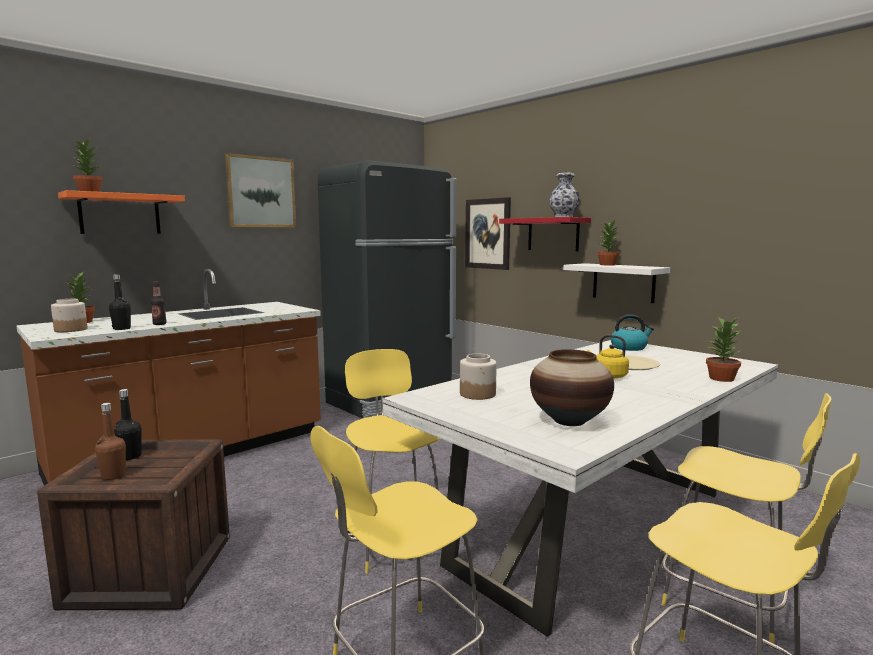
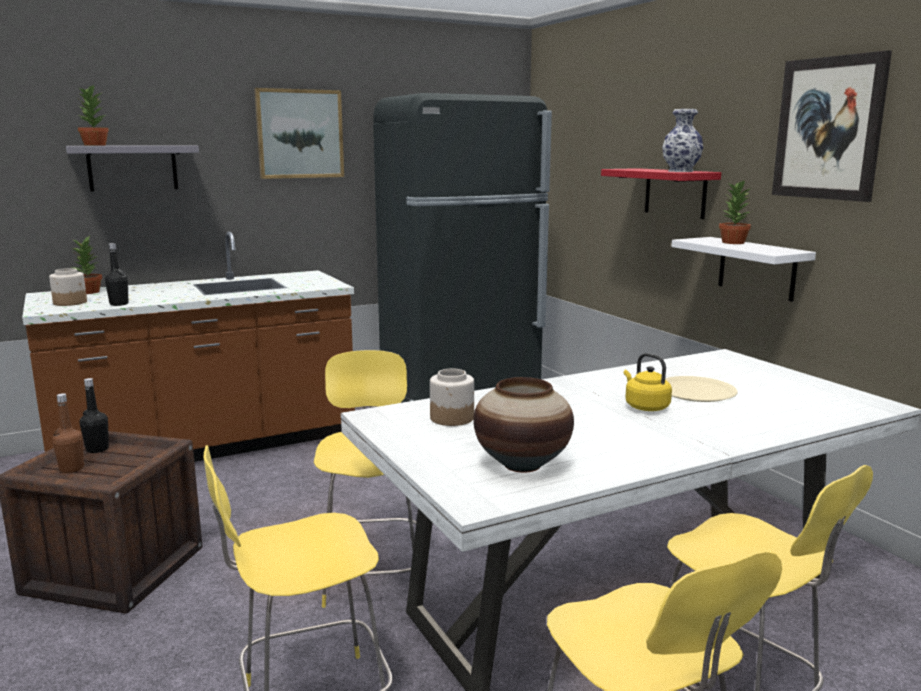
camera: 15 degrees right, 5 degrees up
(120, 214) = (132, 168): orange shelf -> grey shelf
(159, 324) = (161, 300): bottle -> none
(488, 234) = (599, 186): picture -> picture (828, 128)
(629, 347) = (728, 365): kettle -> none
(722, 379) = (801, 425): potted plant -> none

